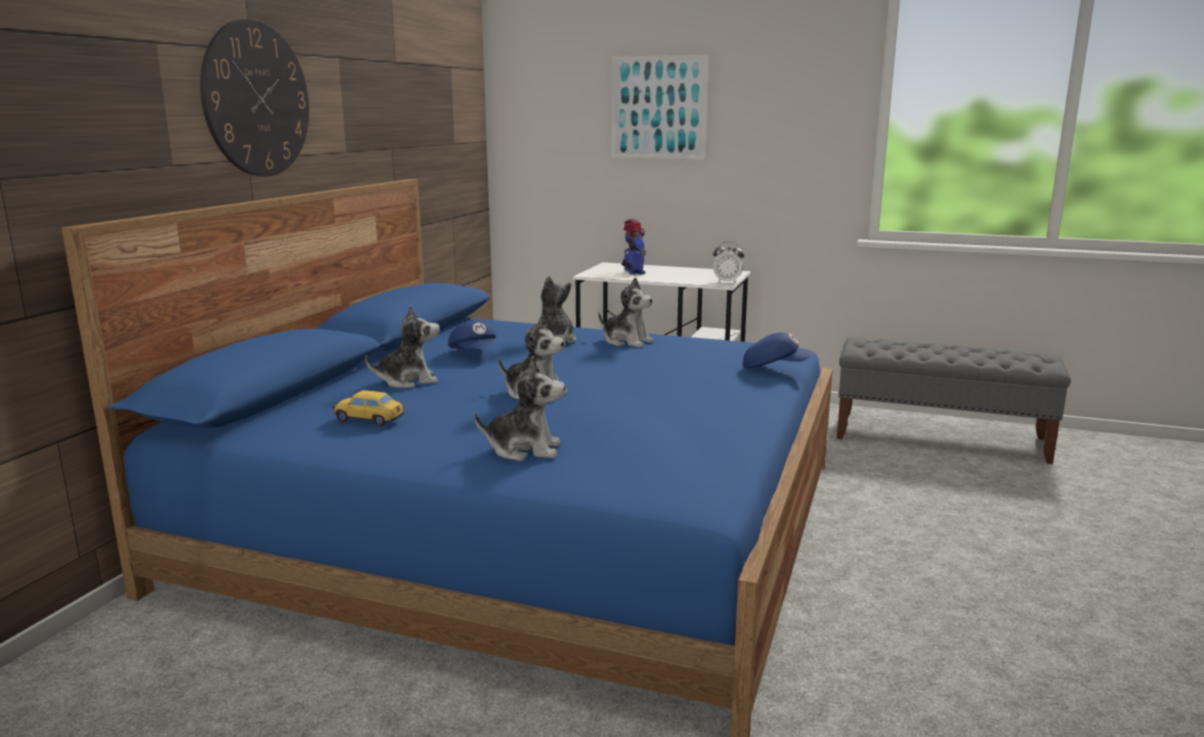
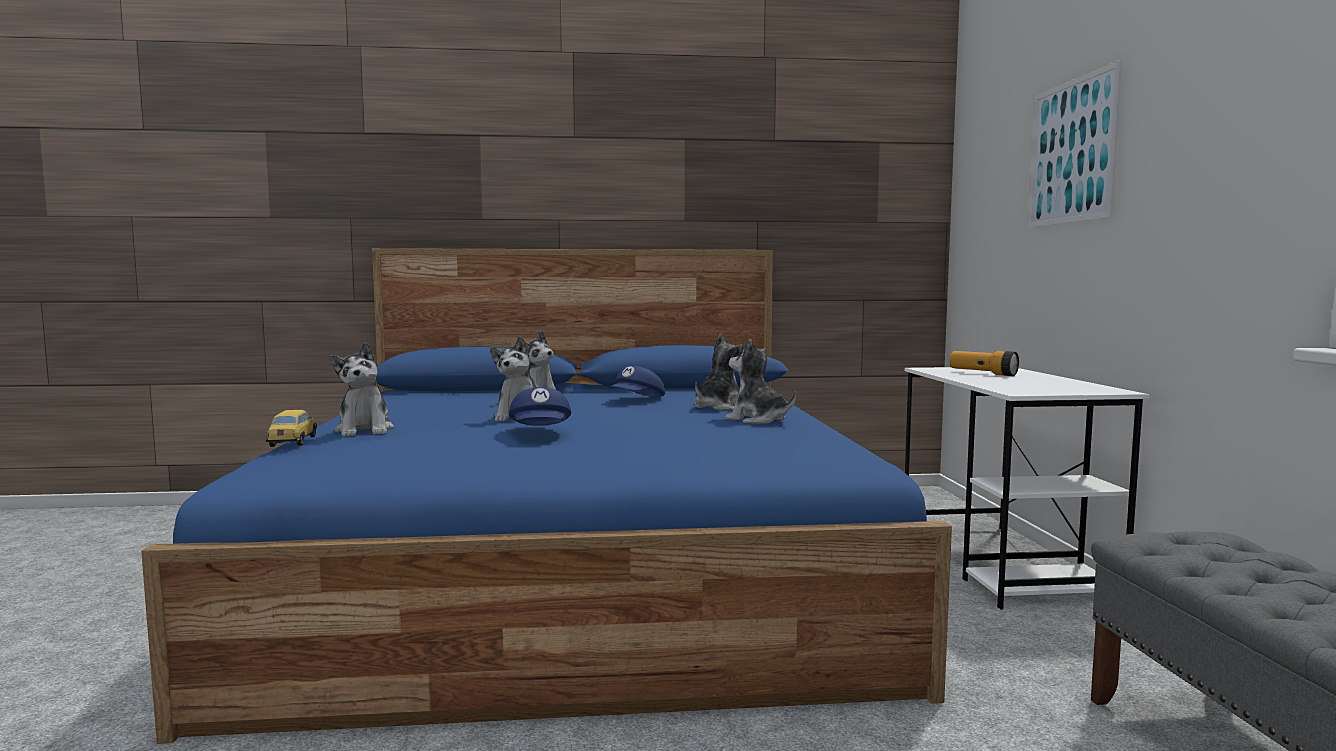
camera: 65 degrees right, 10 degrees down
(256, 99) = (571, 173): wall clock -> none
(369, 420) = (426, 403): toy car -> toy car (292, 442)
(627, 341) = (758, 420): plush toy -> plush toy turned 120 degrees clockwise
(633, 272) = (982, 373): toy robot -> flashlight
(727, 282) = (1032, 392): alarm clock -> none
(775, 368) = (728, 462): blue cap -> blue cap (541, 431)

